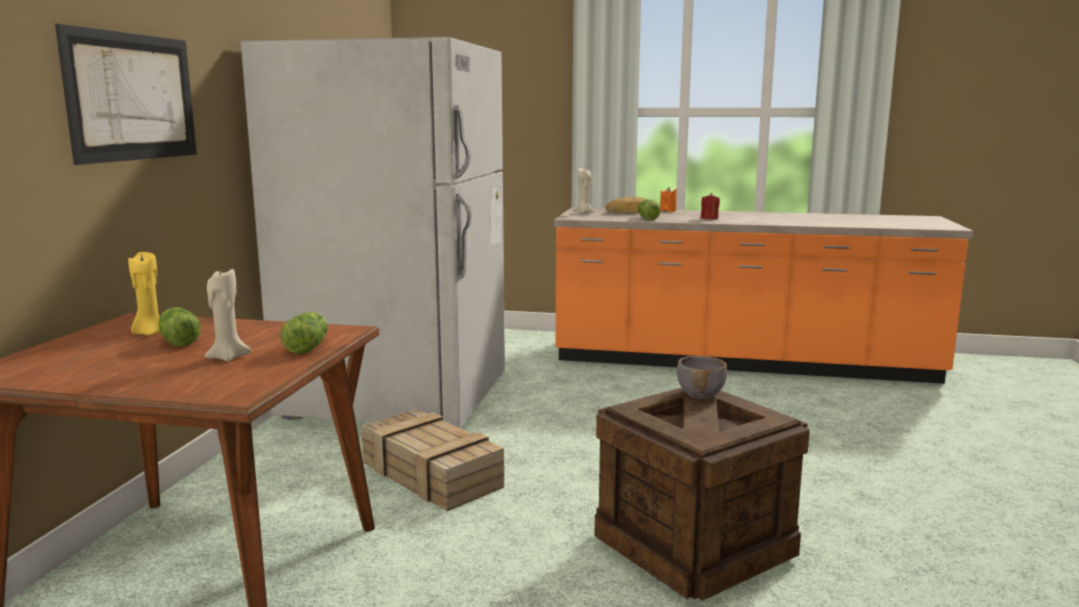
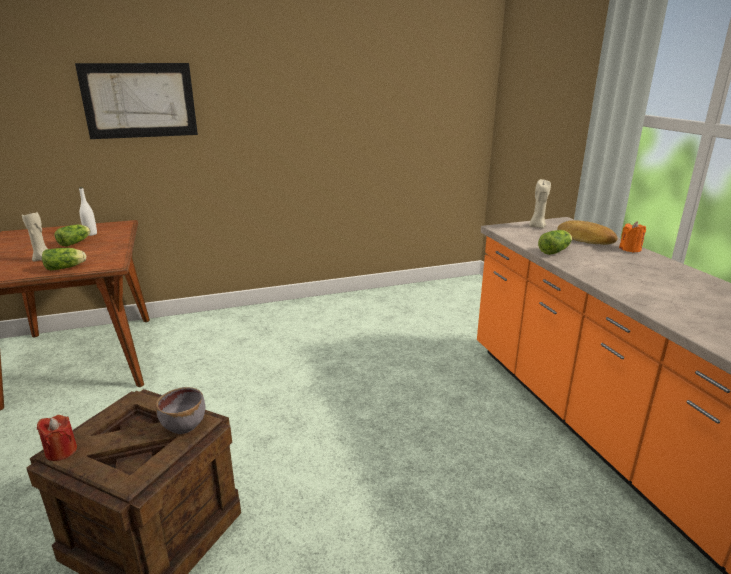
camera: 60 degrees right, 10 degrees up
(149, 333) = (91, 234): yellow candle -> white bottle
(398, 395) = (341, 322): white fridge -> none
(429, 474) = (224, 377): crate -> none
(709, 218) = (615, 274): red candle -> red candle (61, 451)

